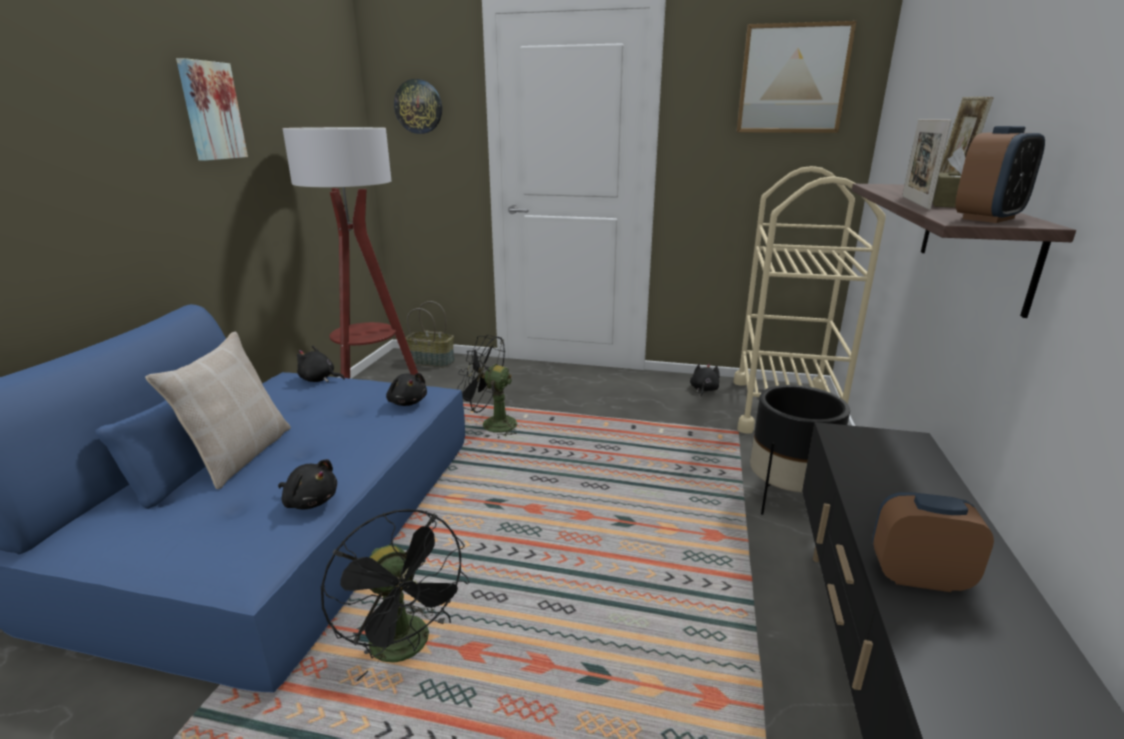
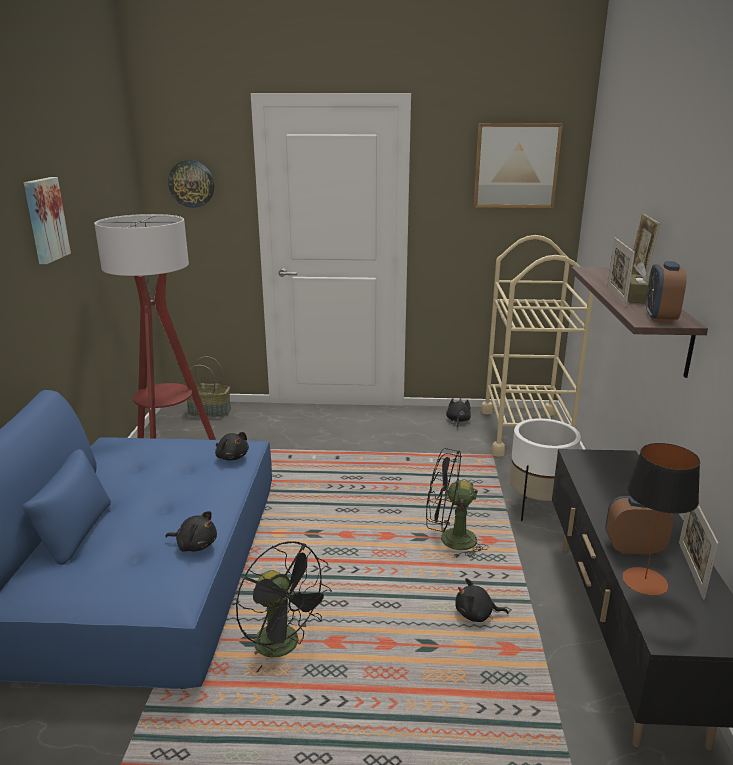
camera: 10 degrees left, 0 degrees up
(240, 455) = (114, 514): beige pillow -> none
(319, 379) = (143, 442): black plush toy -> black plush toy (476, 614)
(491, 425) = (286, 467): black fan -> black fan (450, 540)
(787, 499) = (538, 507): black planter -> white planter
(935, 639) = (644, 581): none -> table lamp
(988, 218) = (660, 317): alarm clock -> alarm clock turned 150 degrees clockwise
(1020, 627) = (690, 569): none -> picture frame

